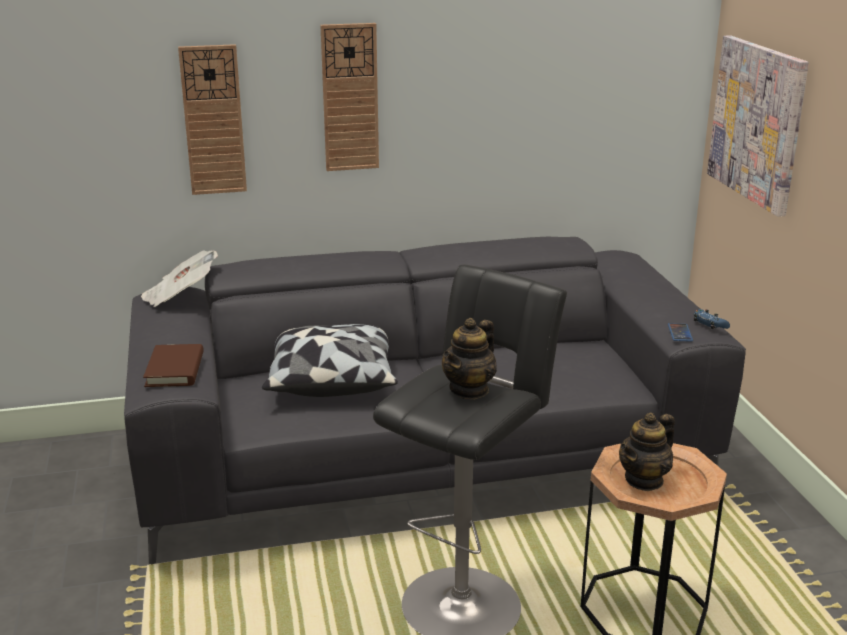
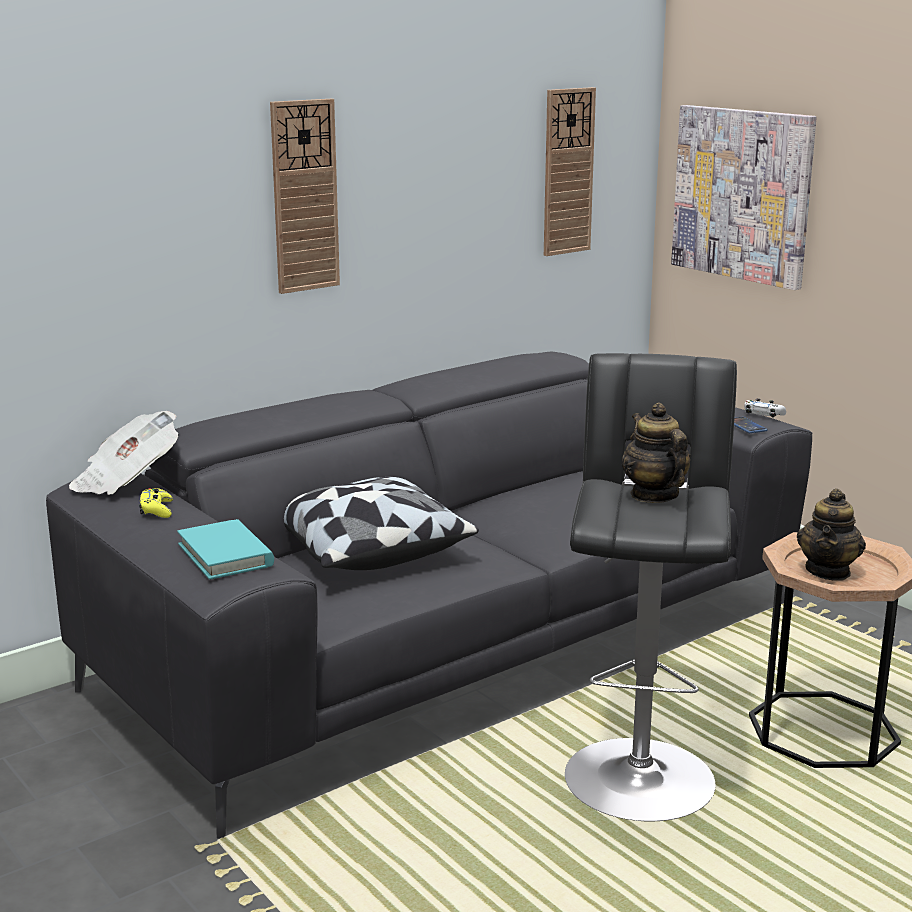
camera: 25 degrees left, 5 degrees down
(173, 324) = (156, 510): none -> yellow game controller
(175, 370) = (225, 555): brown book -> turquoise book
(213, 120) = (143, 235): wall clock -> wall clock (567, 172)
(469, 390) = (654, 495): teapot -> teapot turned 150 degrees clockwise
(709, 324) = (763, 414): blue game controller -> white game controller

